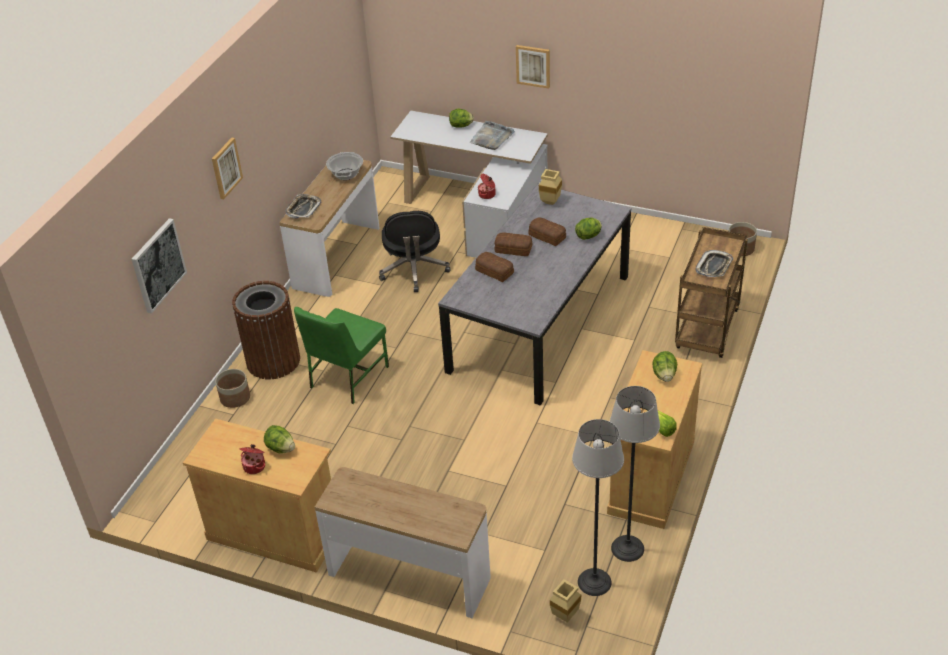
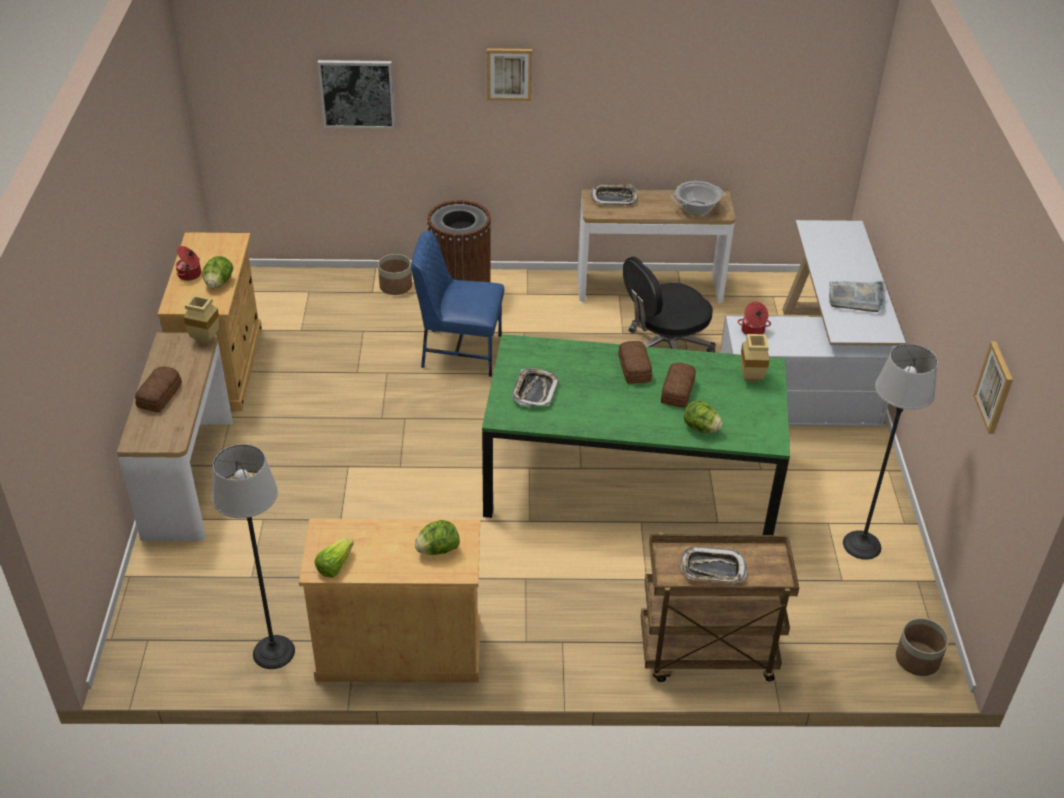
camera: 65 degrees right, 0 degrees up
(347, 377) = (459, 351): green chair -> blue chair
(461, 126) = (861, 267): lettuce -> none
(494, 271) = (583, 363): bread -> bread (161, 395)
(512, 300) = (534, 391): none -> tray
(533, 66) = (928, 244): picture -> picture (995, 387)
(539, 322) = (631, 480): grey dining table -> green dining table
(565, 614) = (161, 617): beige vase -> beige vase (207, 339)
(594, 582) = (214, 633): floor lamp -> floor lamp (861, 545)

